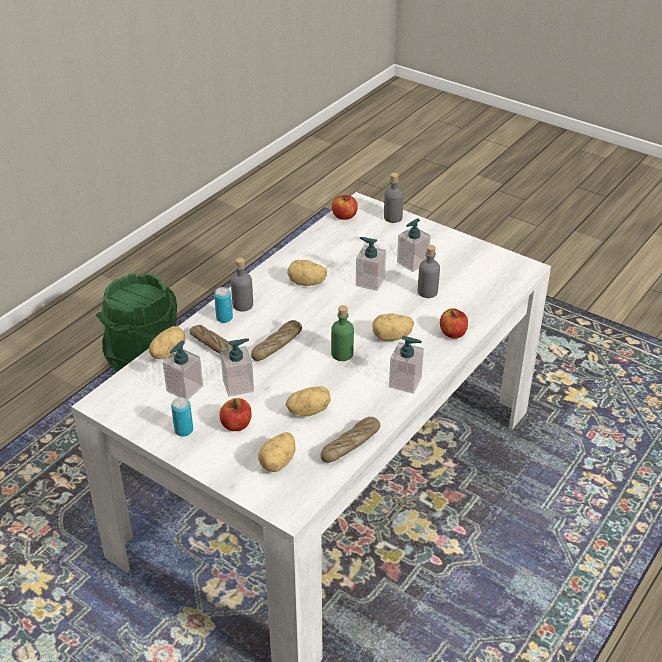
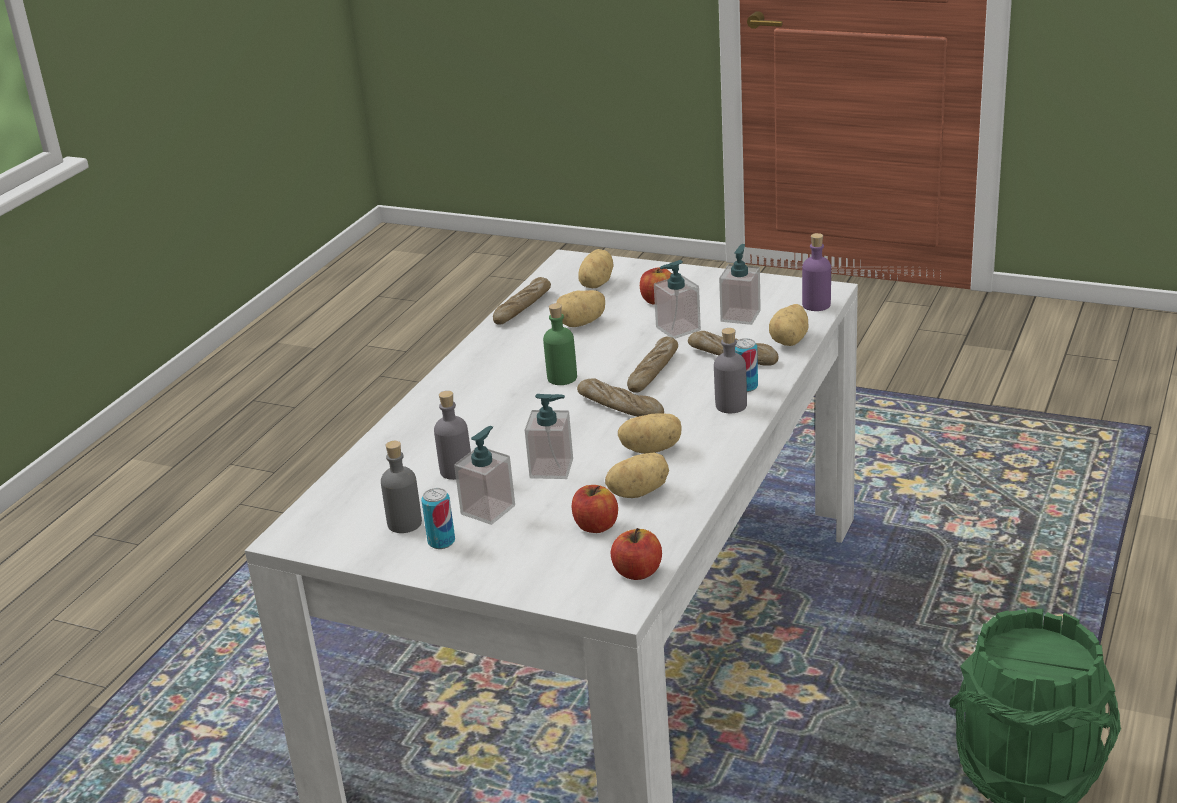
camera: 170 degrees right, 10 degrees down
(121, 387) = (816, 305): none -> purple bottle
(184, 430) = (713, 287): can -> can (441, 542)
(312, 319) = (620, 407): none -> bread
(392, 337) = (499, 406): potato -> potato (638, 492)
(393, 218) = (541, 587): grey bottle -> grey bottle (404, 523)
(405, 382) = (471, 365): soap dispenser -> none
(453, 333) = (413, 425): apple -> apple (595, 526)

